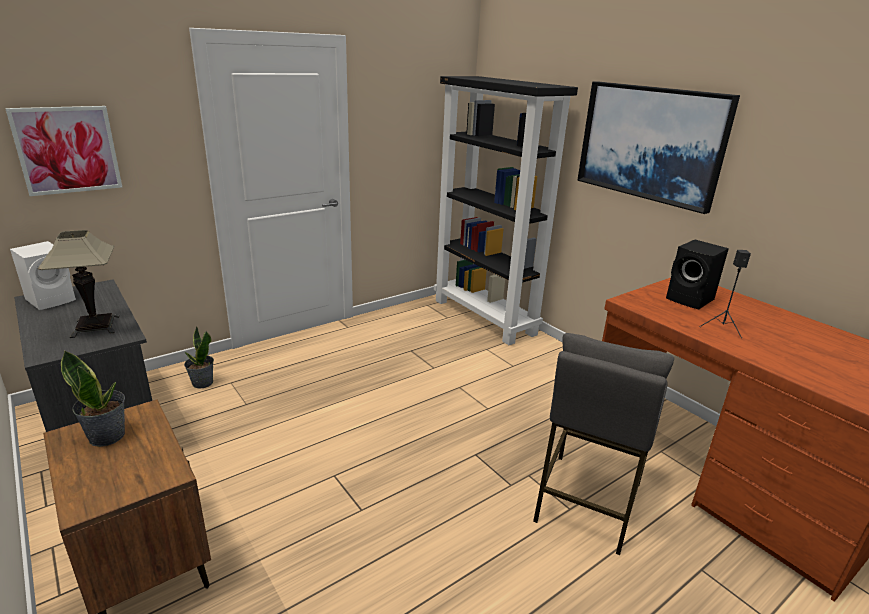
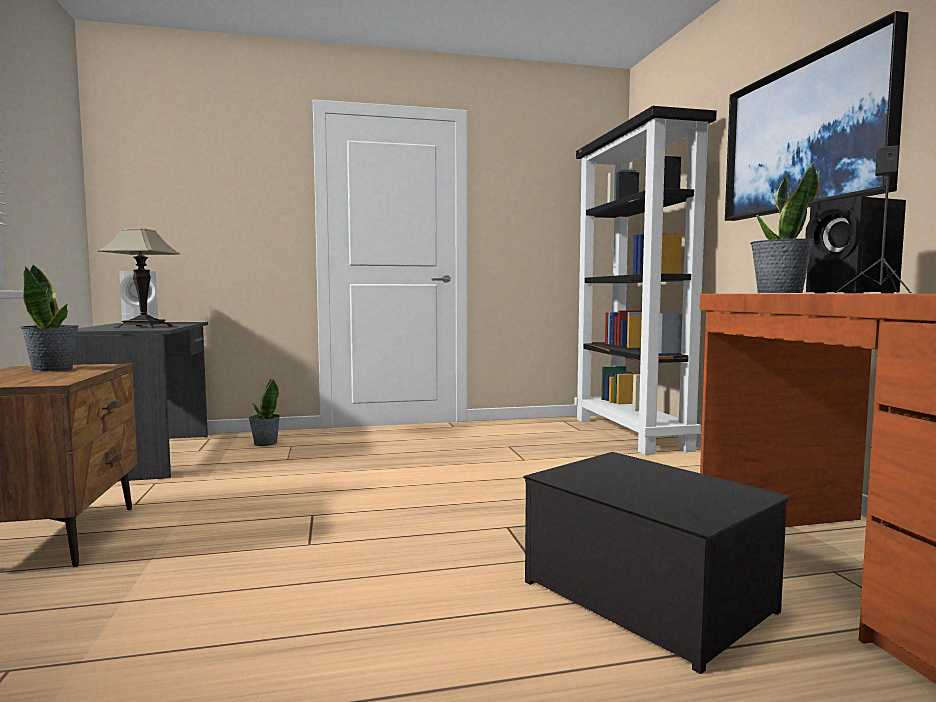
camera: 25 degrees right, 20 degrees down
(67, 150) = (192, 198): picture -> none
(586, 501) = (643, 596): grey stool -> storage box
(662, 314) = (779, 293): none -> potted plant

